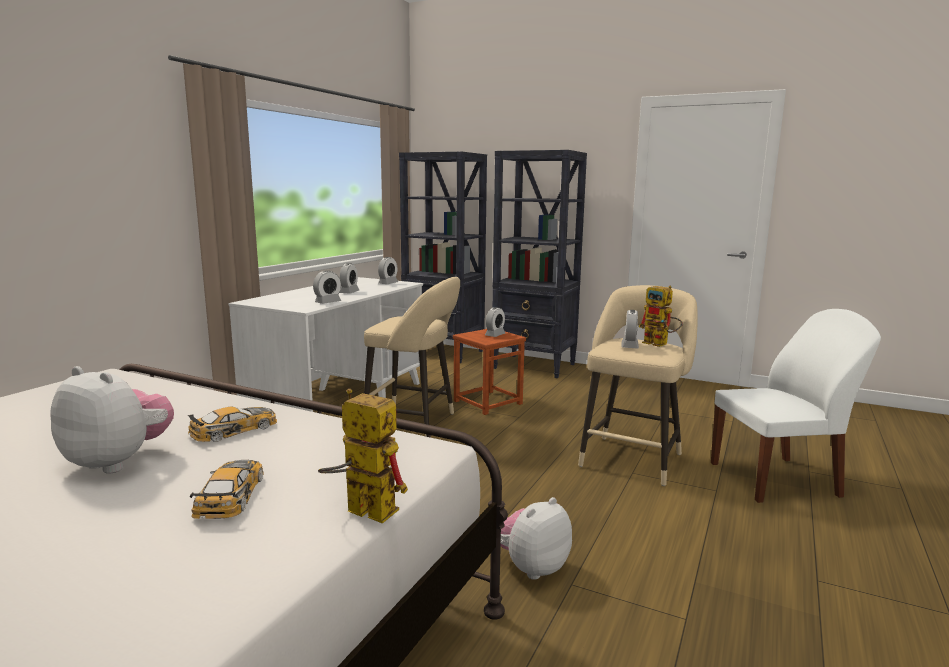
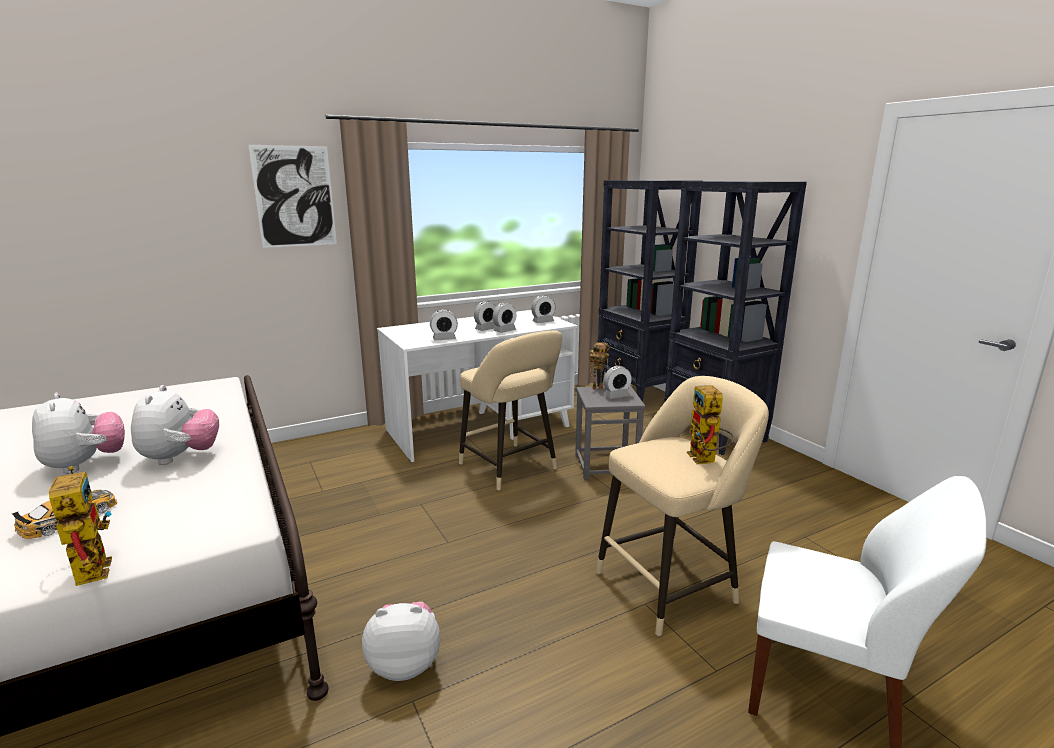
camera: 35 degrees right, 5 degrees up
(127, 148) = (294, 197): none -> picture
(235, 430) = (180, 458): toy car -> plush toy
(471, 332) = (597, 388): none -> toy robot
(487, 402) = (606, 465): brown stool -> grey stool
(629, 346) = (661, 453): alarm clock -> alarm clock (504, 331)

